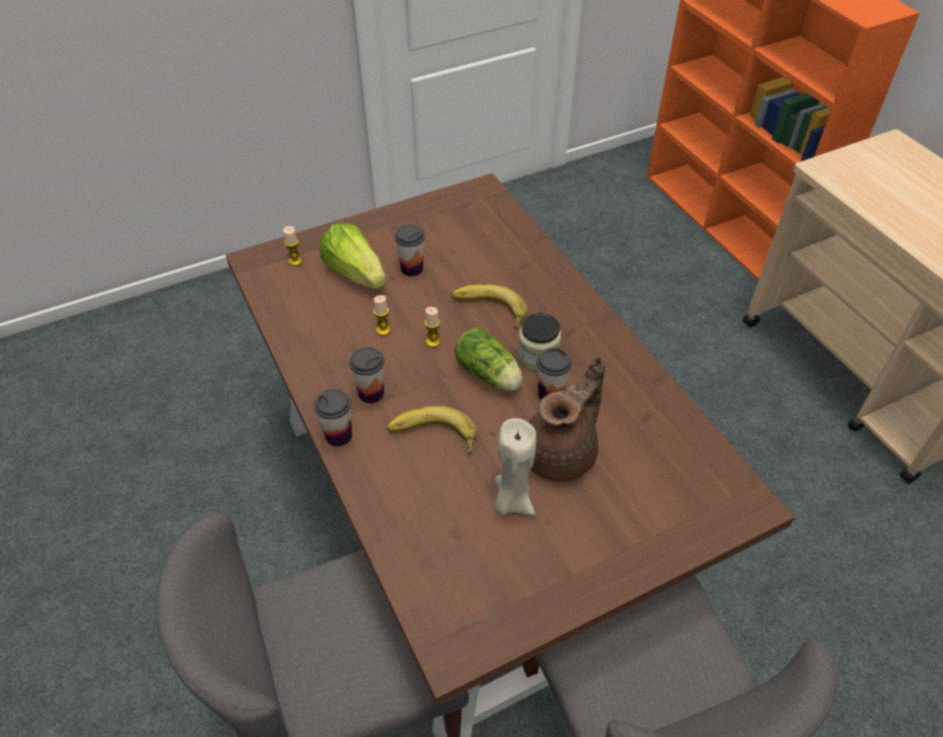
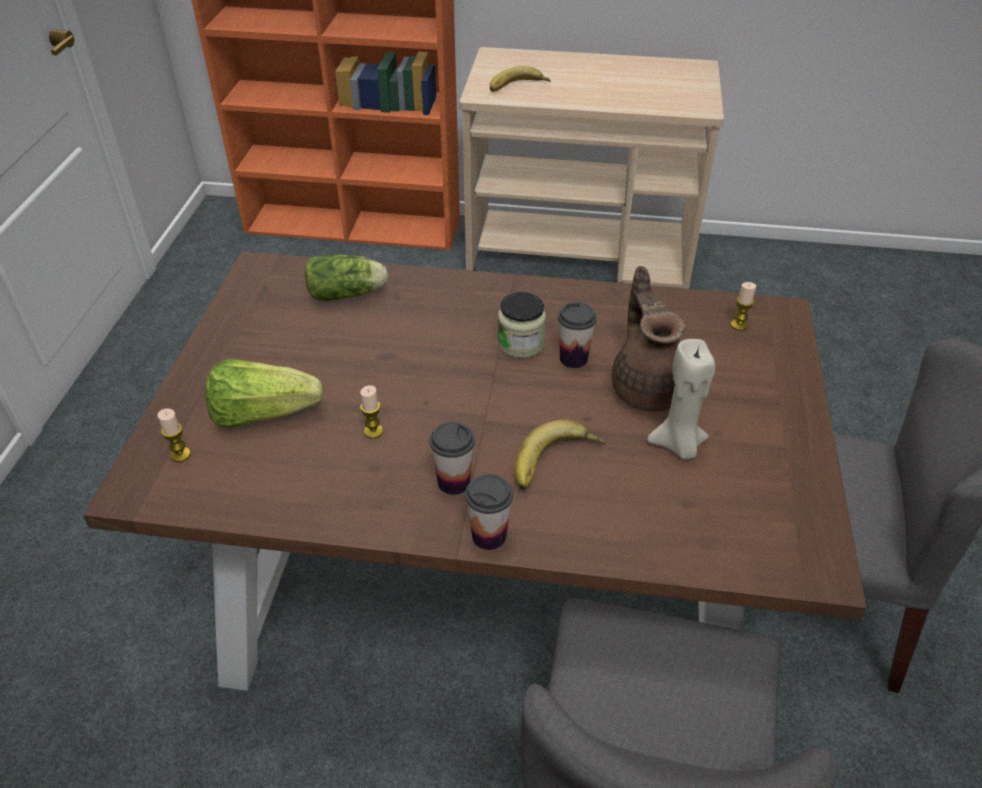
camera: 55 degrees left, 5 degrees down
(411, 268) = (308, 369): cup -> none
(433, 342) = (429, 402): candle -> candle (739, 325)
(488, 311) = (429, 345): banana -> banana (518, 87)
(490, 376) = (514, 385): lettuce -> lettuce (349, 294)

